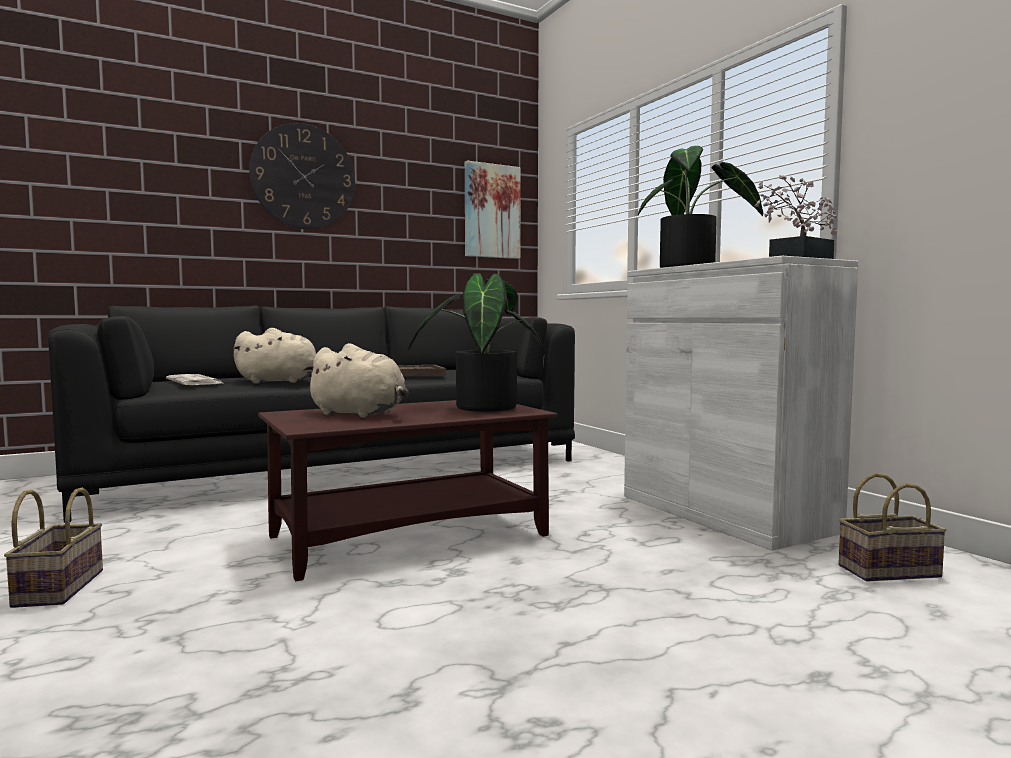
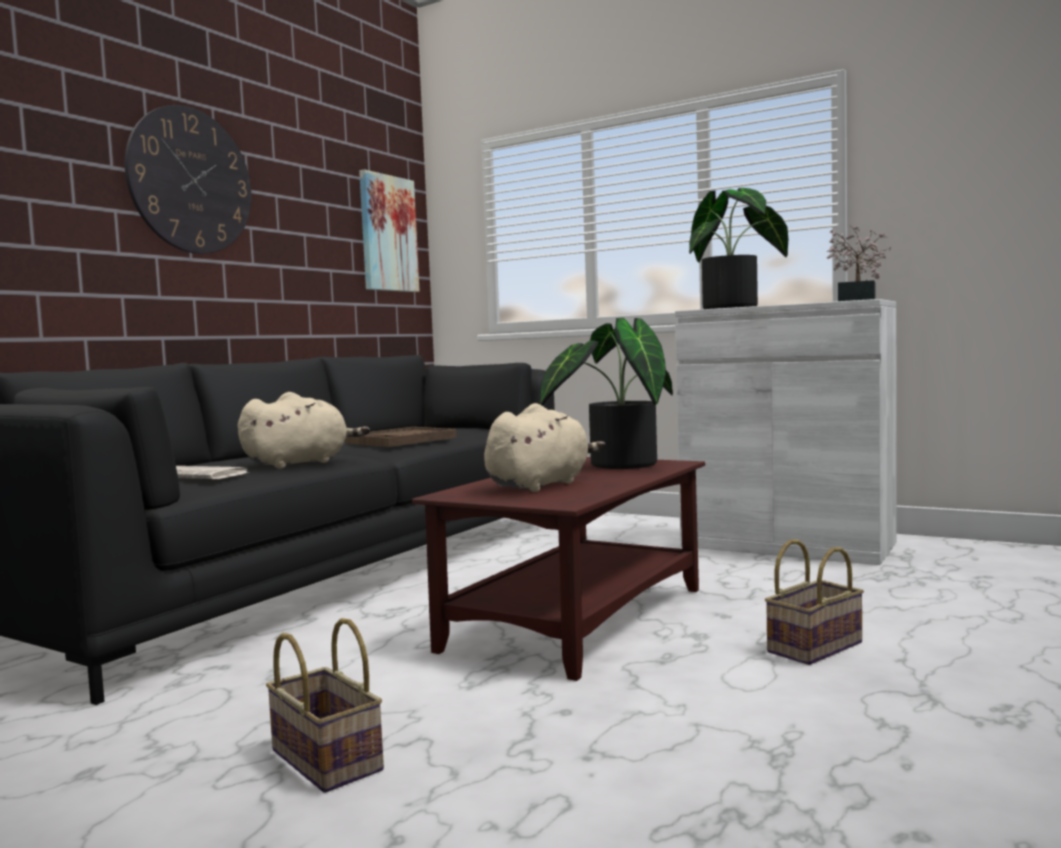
camera: 30 degrees left, 0 degrees up
(360, 414) = (541, 485): beige plush toy -> beige plush toy turned 45 degrees counterclockwise
(889, 570) = (973, 562): basket -> basket (814, 646)

